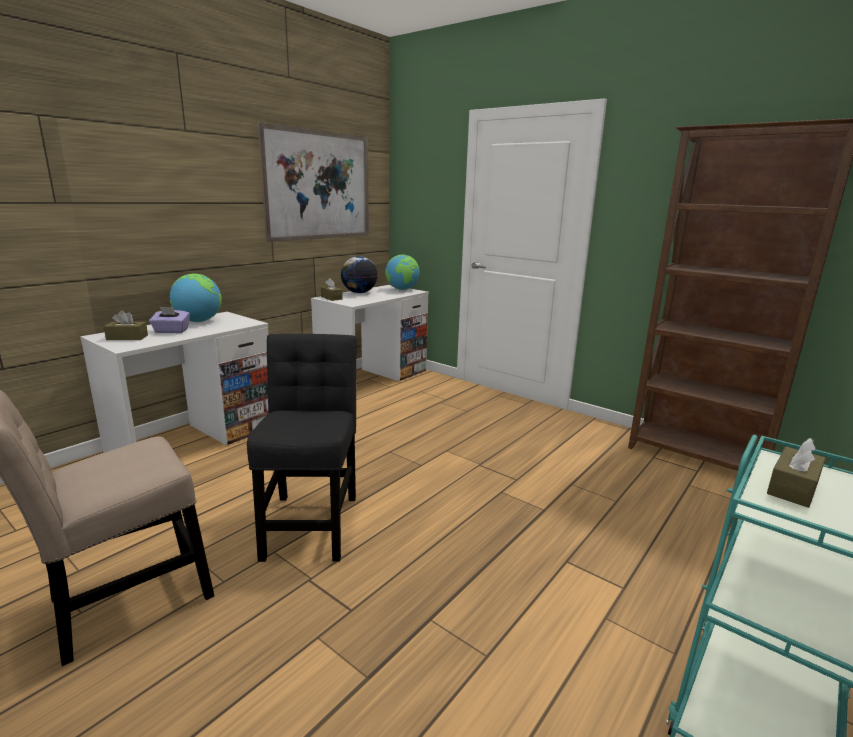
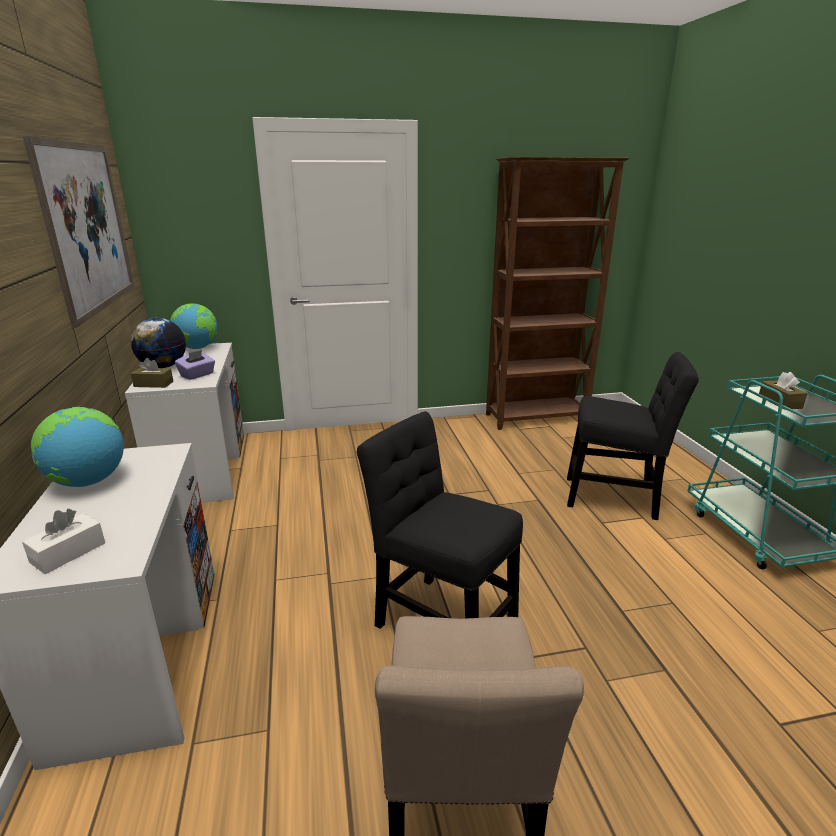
camera: 50 degrees left, 5 degrees up
(127, 338) = (68, 553): brown tissue box -> white tissue box
(171, 331) = (101, 511): purple tissue box -> purple tissue box (197, 375)
(632, 556) = (616, 497): none -> black chair

